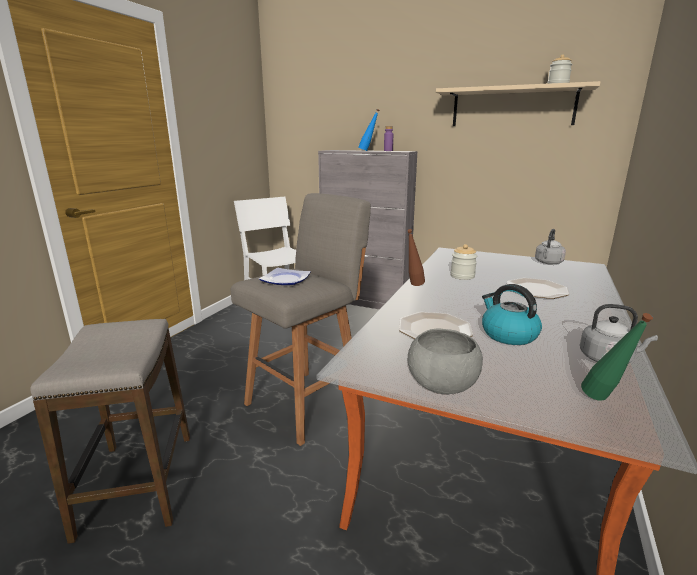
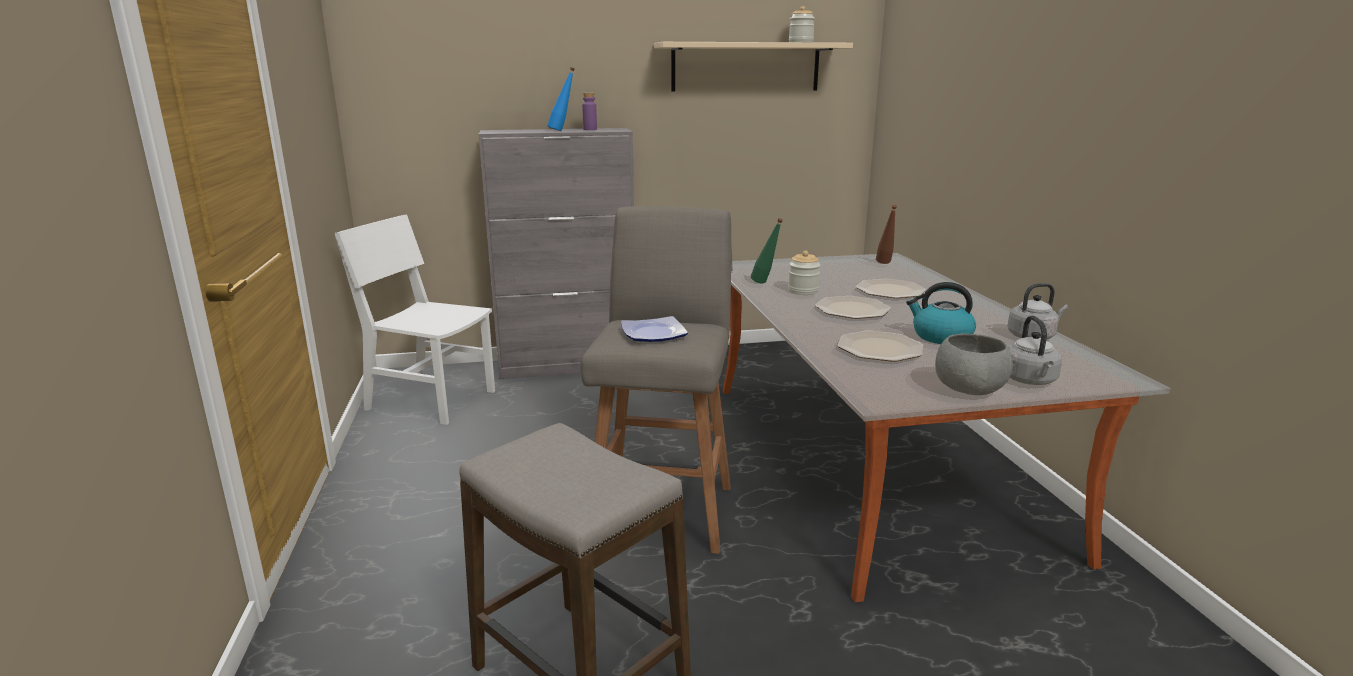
camera: 35 degrees left, 0 degrees up
(413, 286) = (778, 312): brown bottle -> brown bottle (885, 264)
(473, 296) = (852, 309): none -> plate
(548, 263) = (852, 260): grey kettle -> grey kettle (1030, 381)
(603, 402) = (1077, 367): green bottle -> green bottle (765, 283)

